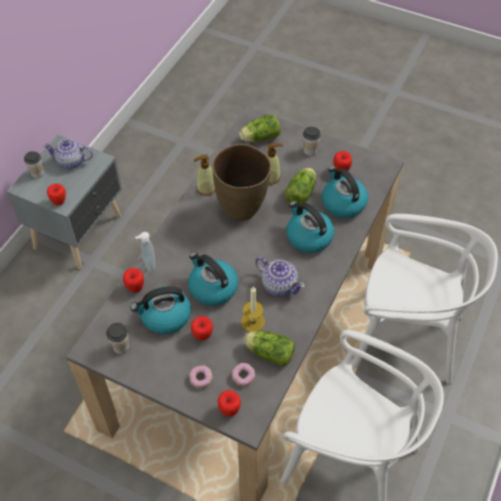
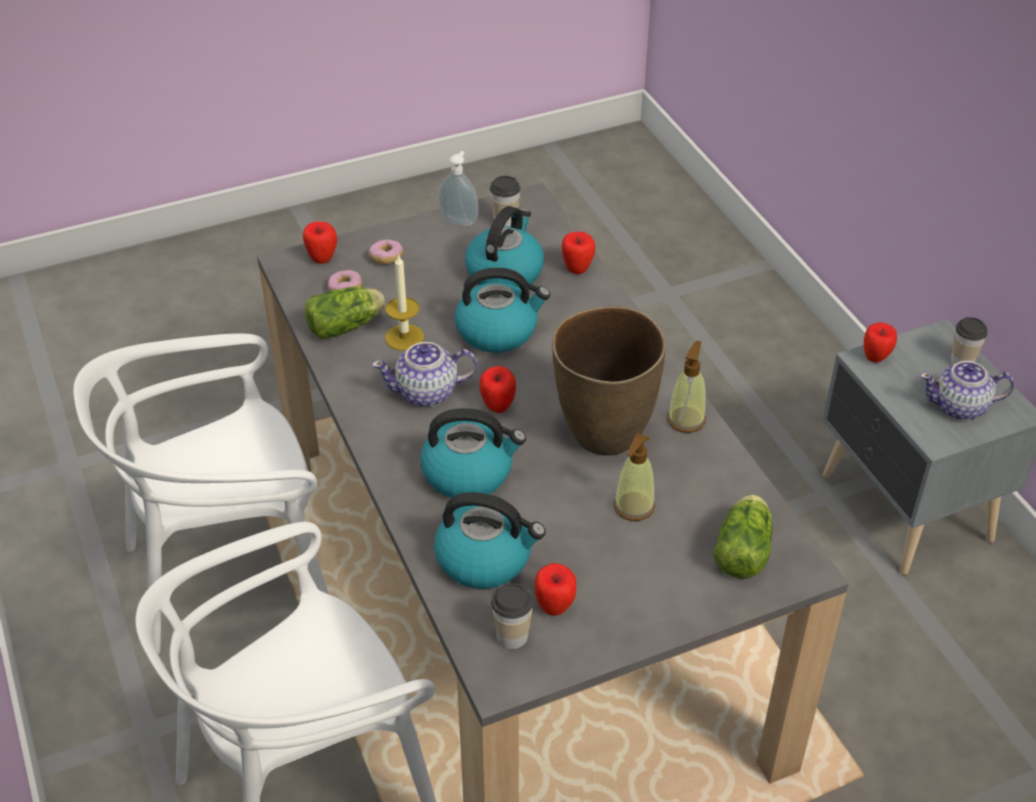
camera: 130 degrees right, 10 degrees down
(71, 162) = (960, 407): teapot -> teapot turned 135 degrees counterclockwise
(148, 264) = (602, 296): soap dispenser -> soap dispenser (459, 220)
(202, 336) = (439, 287): apple -> apple (498, 406)
(301, 192) = (562, 522): lettuce -> none
(310, 150) = (644, 597): cup -> cup (512, 636)

